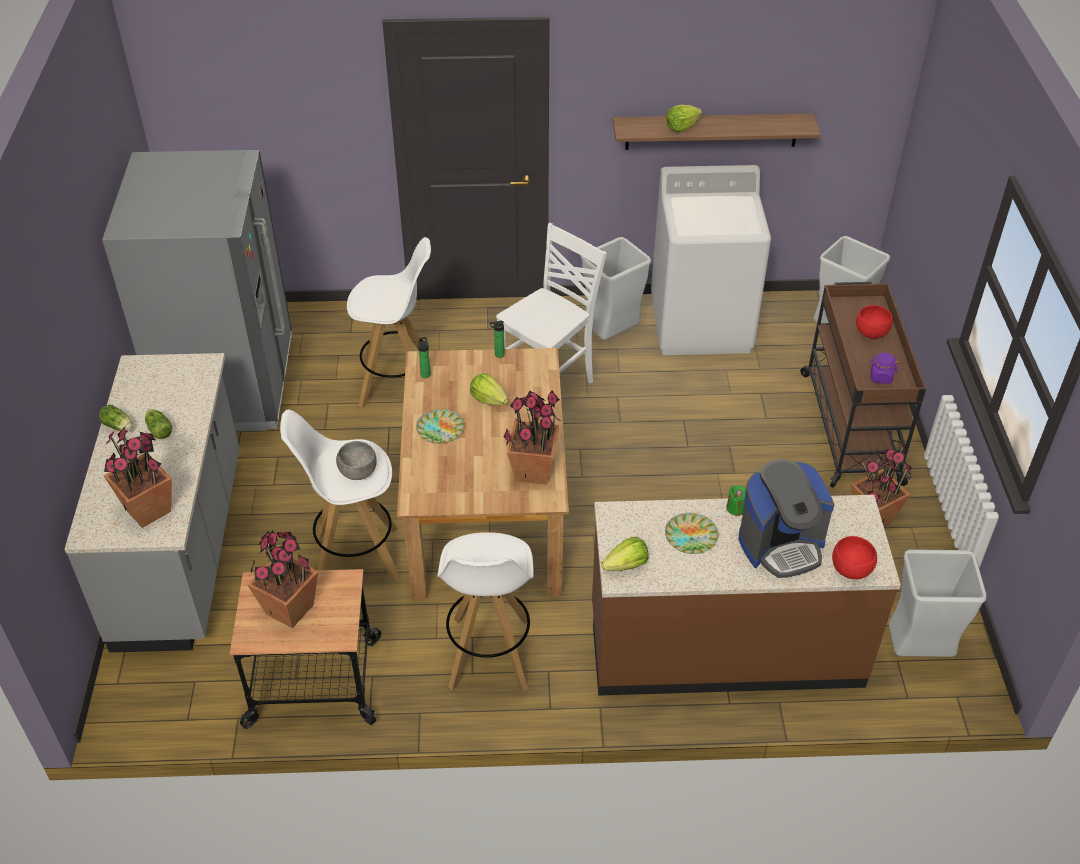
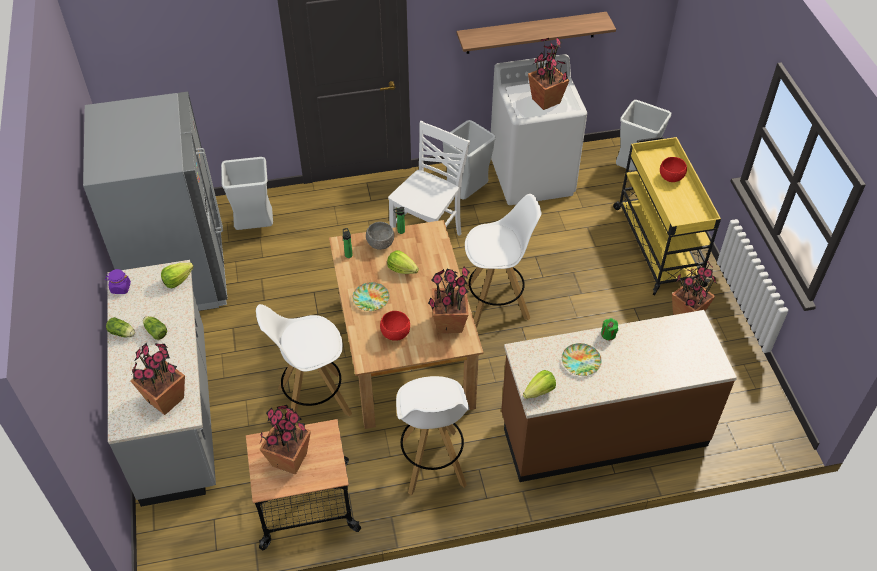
camera: 10 degrees left, 5 degrees up
(357, 473) = (316, 343): grey bowl -> grey bowl (380, 244)
(399, 384) = (313, 255): white stool -> white stool (496, 304)
(681, 127) = (511, 34): lettuce -> lettuce (177, 280)
(719, 219) = (545, 101): none -> potted plant
(781, 545) = (647, 359): coffee machine -> none
(850, 426) = (657, 244): brown cart -> yellow cart
(851, 570) = (700, 371): red bowl -> red bowl (396, 334)
(880, 377) = (685, 212): purple jar -> purple jar (120, 288)
(918, 651) = (739, 413): grey trash can -> grey trash can (255, 227)

